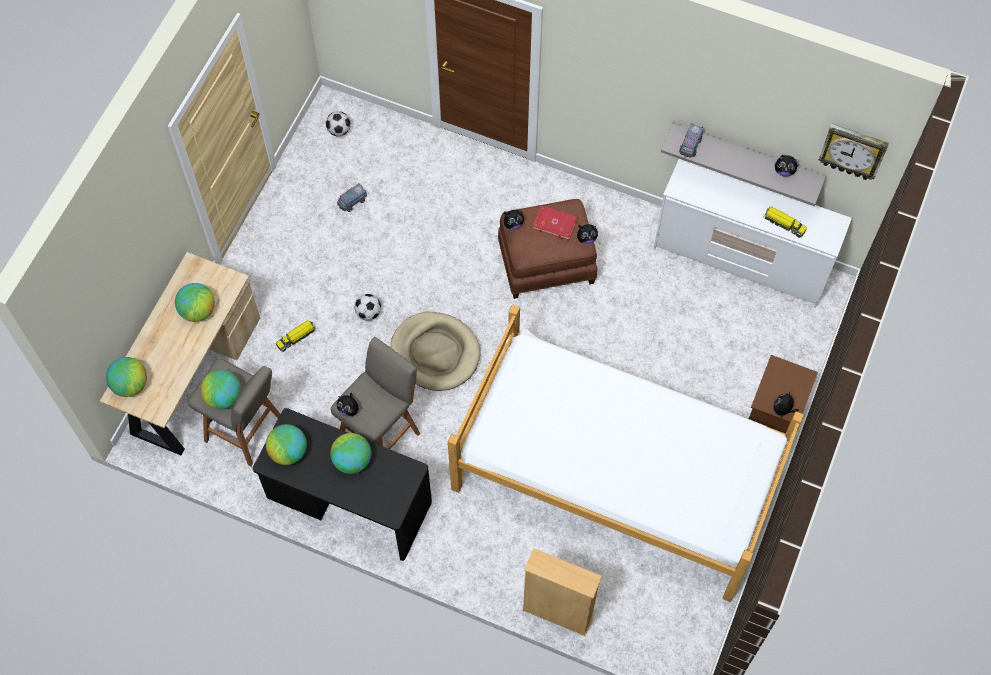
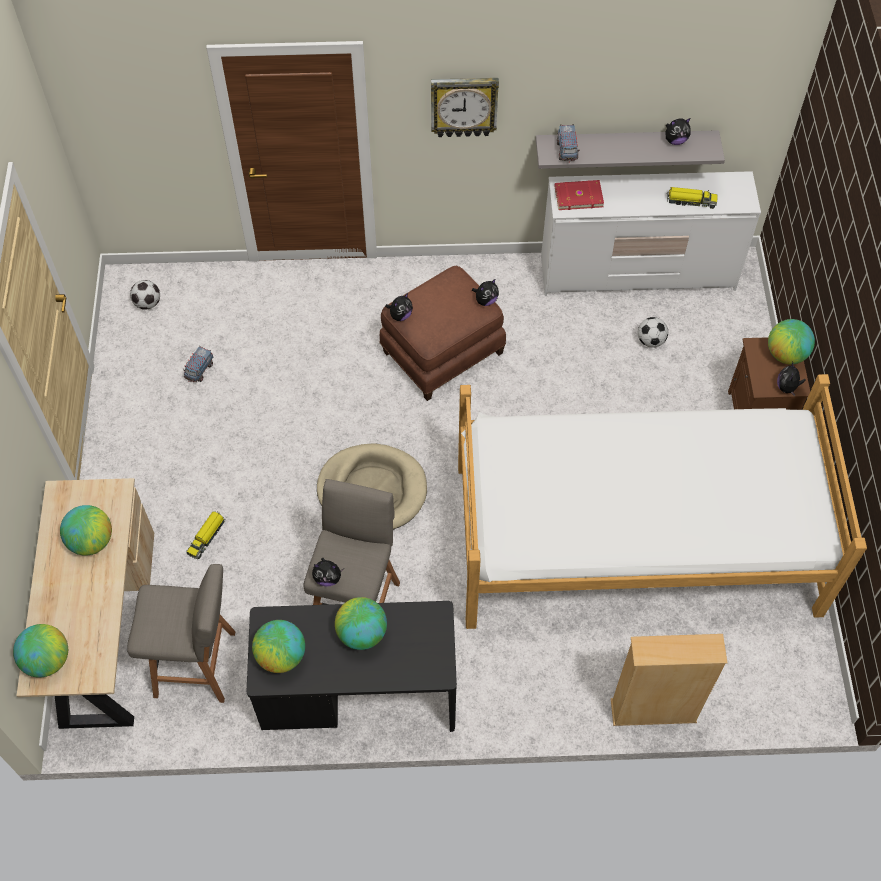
camera: 25 degrees left, 5 degrees down
(224, 397) = (171, 626): globe -> globe (786, 354)
(368, 313) = (276, 478): football -> football (650, 341)
(554, 223) = (444, 297): red book -> red book (578, 196)
(853, 151) = (749, 83): wall clock -> wall clock (464, 106)

